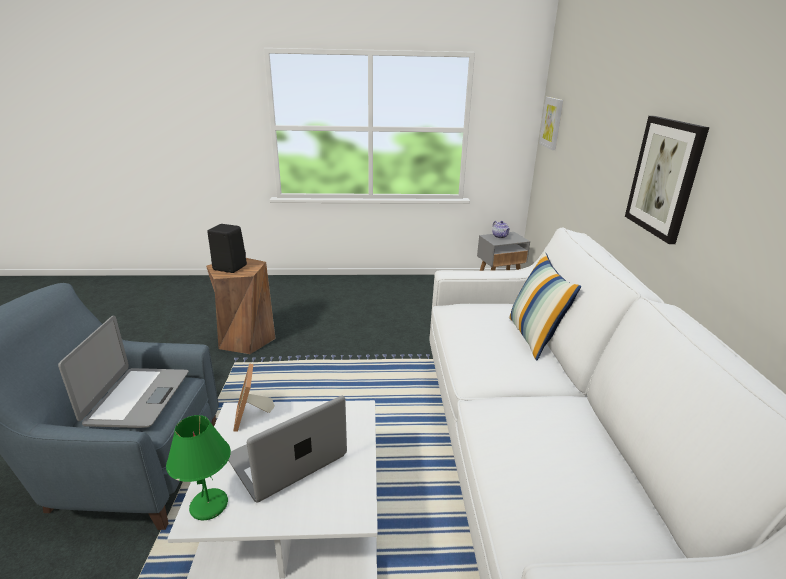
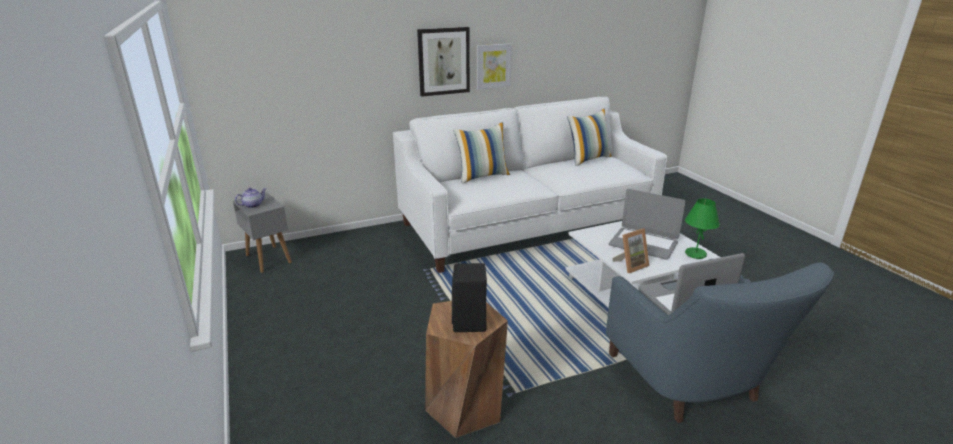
camera: 110 degrees left, 0 degrees up
(552, 123) = (230, 68): picture -> picture (493, 66)
(626, 490) = (588, 159): none -> pillow

